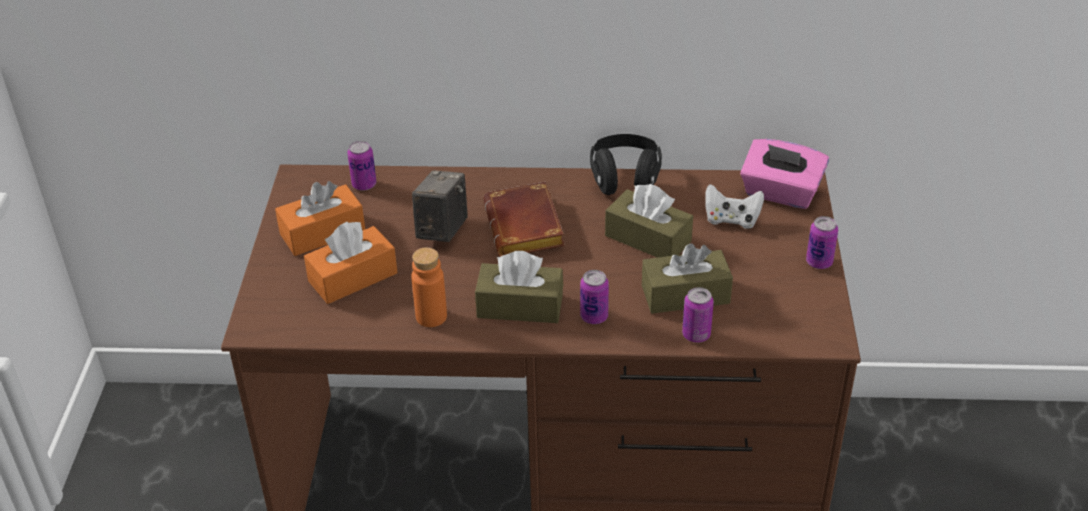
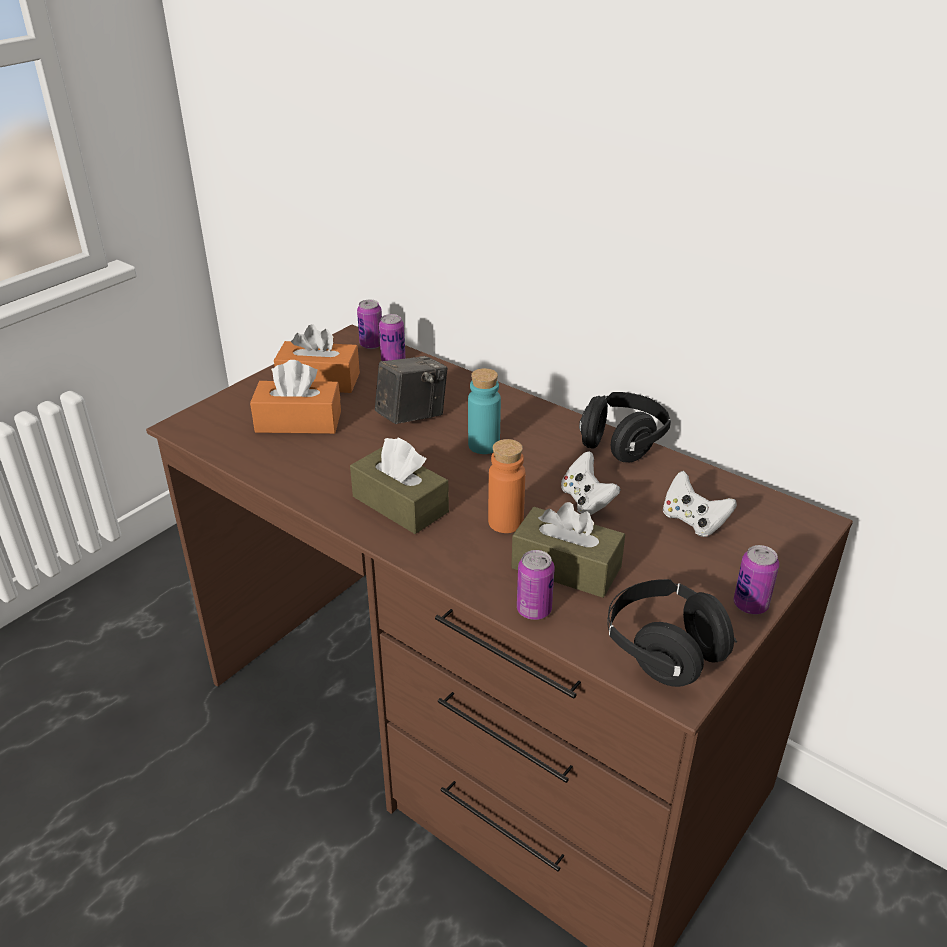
camera: 35 degrees right, 5 degrees down
(431, 316) = (318, 478): orange bottle -> orange bottle (505, 522)
(527, 228) = (484, 445): brown book -> turquoise bottle
(594, 317) = (454, 544): can -> can (371, 345)
(648, 238) = (586, 501): brown tissue box -> white game controller
(780, 193) = (776, 520): pink tissue box -> none
(798, 319) = (663, 650): none -> black headphones

